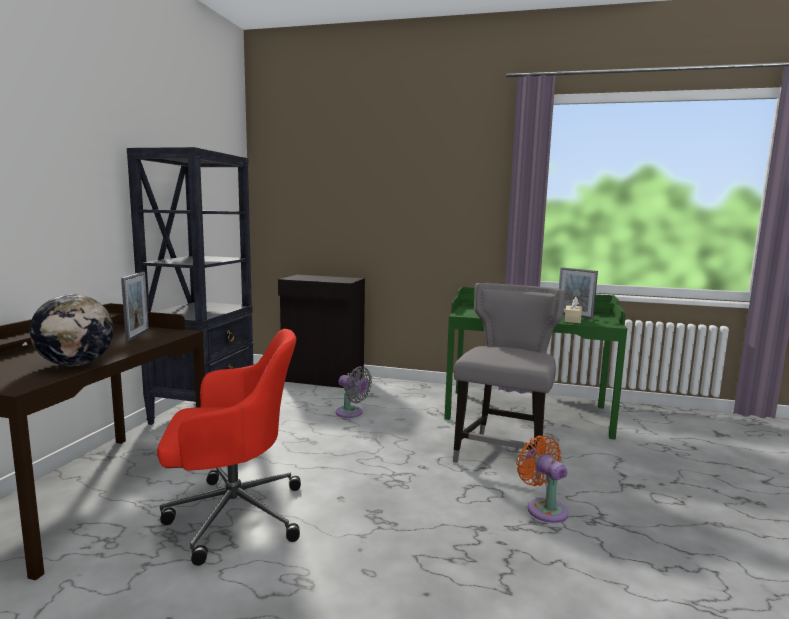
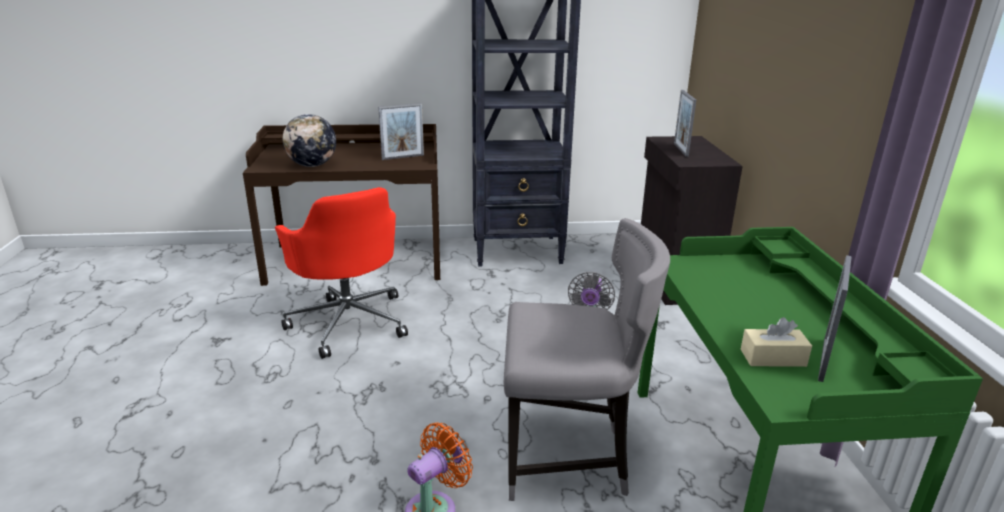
camera: 70 degrees right, 15 degrees up
(319, 279) = (680, 150): none -> picture frame

